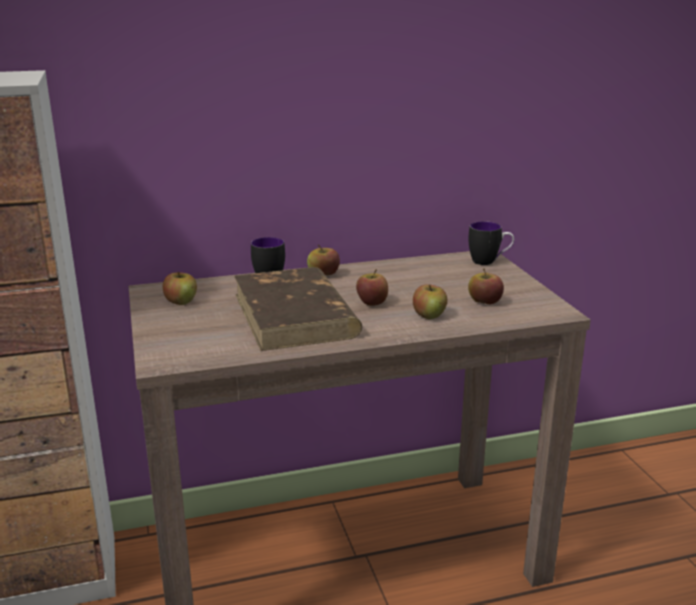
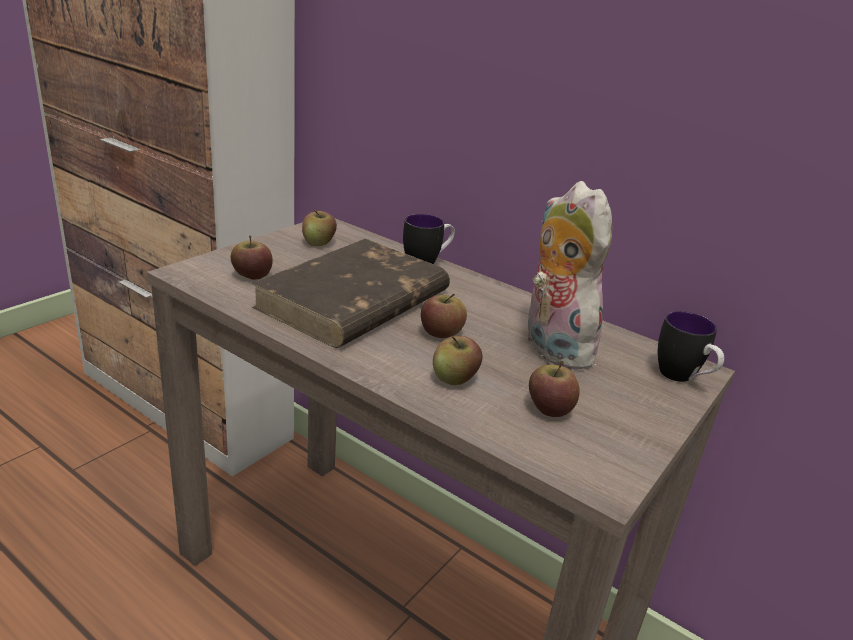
camera: 50 degrees right, 5 degrees up
(323, 274) = (474, 286): apple -> apple (252, 275)
(423, 279) = (551, 347): none -> plush toy

